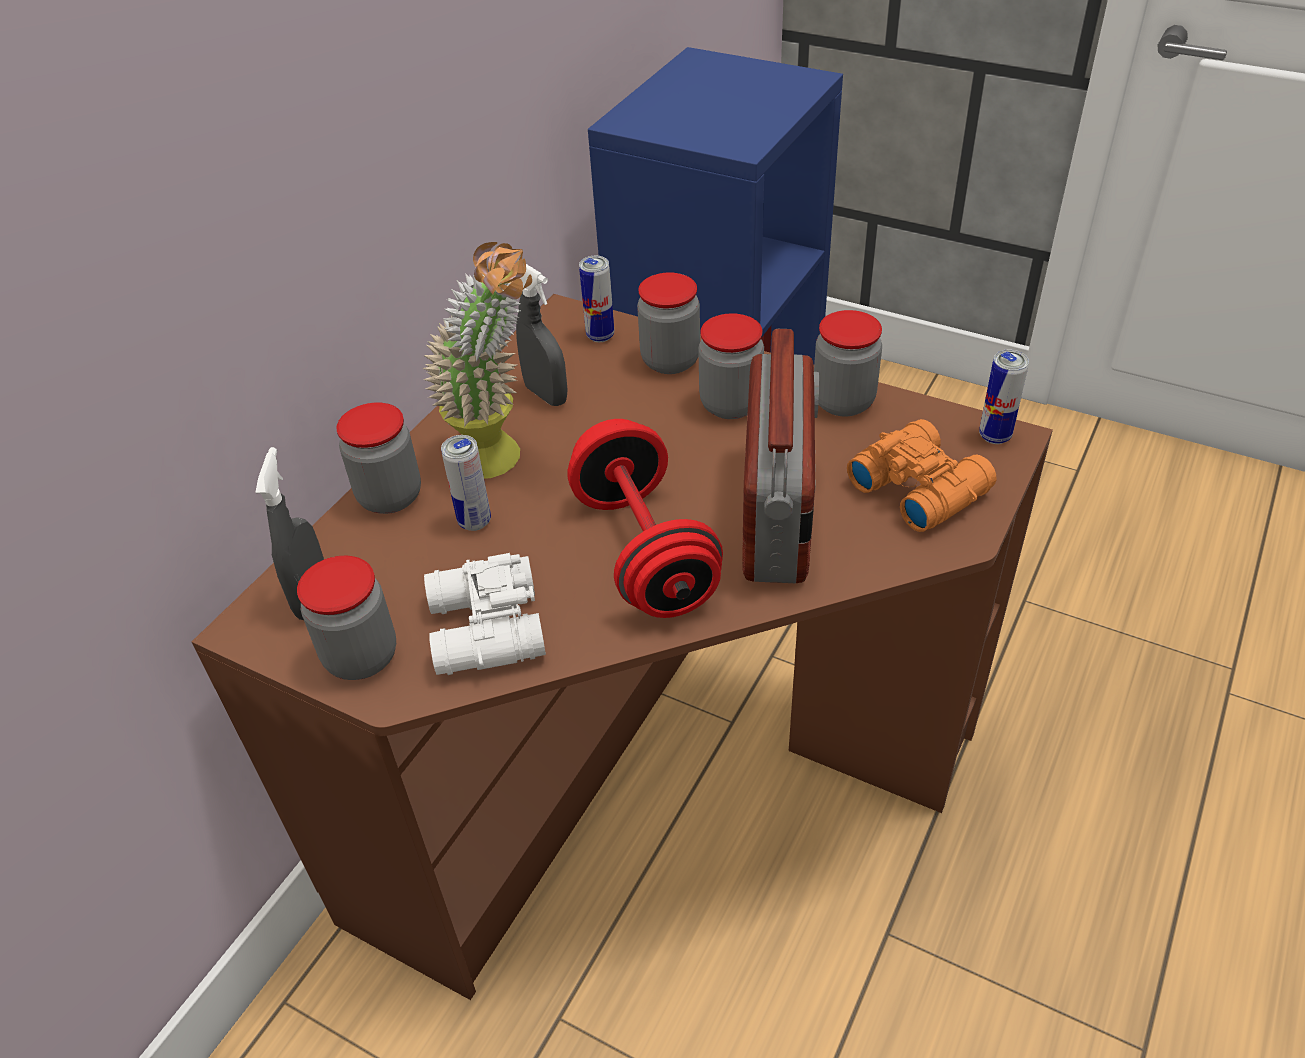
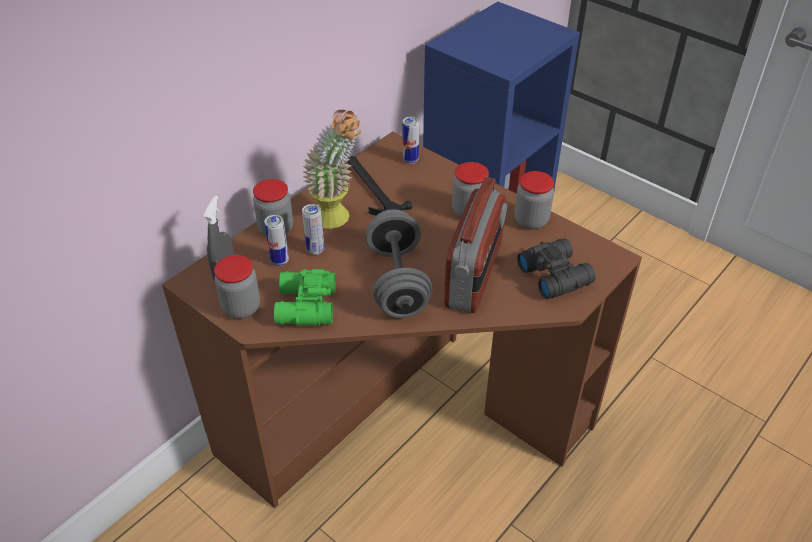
camera: 10 degrees right, 0 degrees up
(484, 631) = (304, 307): white binoculars -> green binoculars
(546, 395) = (371, 188): grey spray bottle -> hammer
(644, 551) = (398, 282): red dumbbell -> grey dumbbell
(670, 361) = (444, 181): jar -> none
(918, 486) = (555, 274): orange binoculars -> black binoculars
(994, 436) = (607, 255): can -> can (279, 261)

